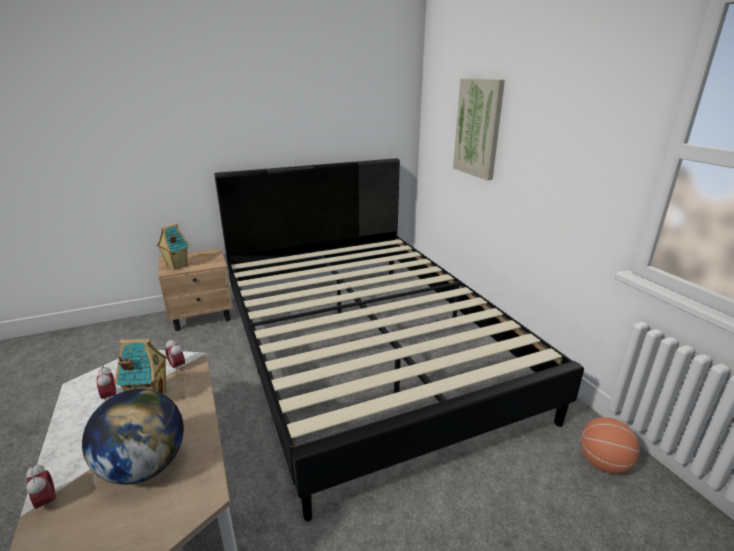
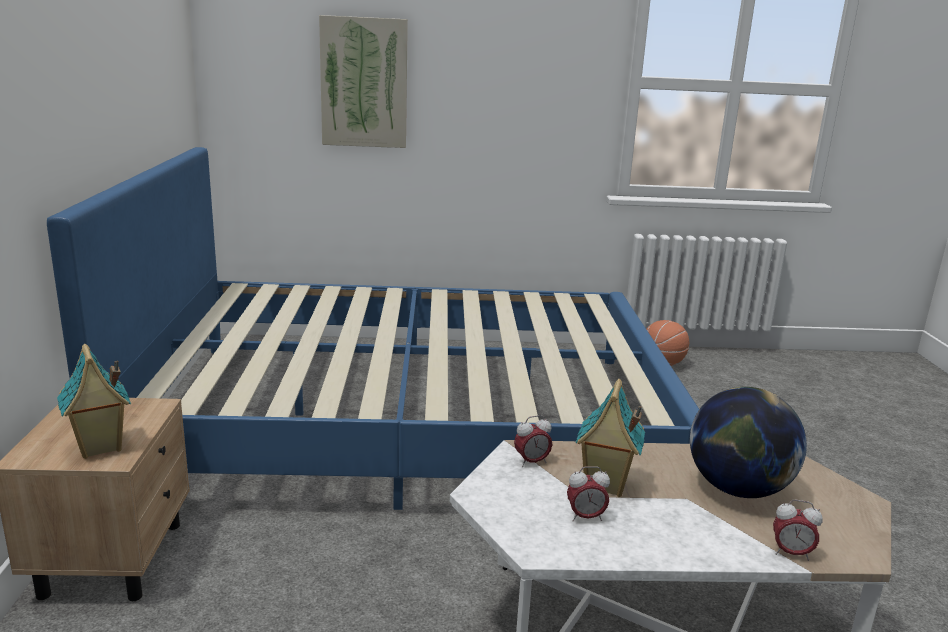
camera: 70 degrees left, 5 degrees down
(47, 502) = (791, 553): alarm clock -> alarm clock turned 150 degrees counterclockwise
(365, 349) = (407, 418): black bed -> blue bed

